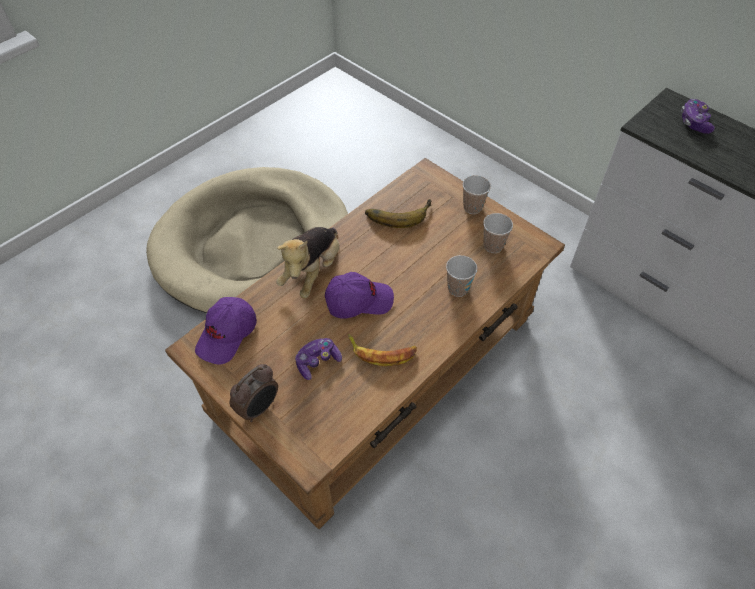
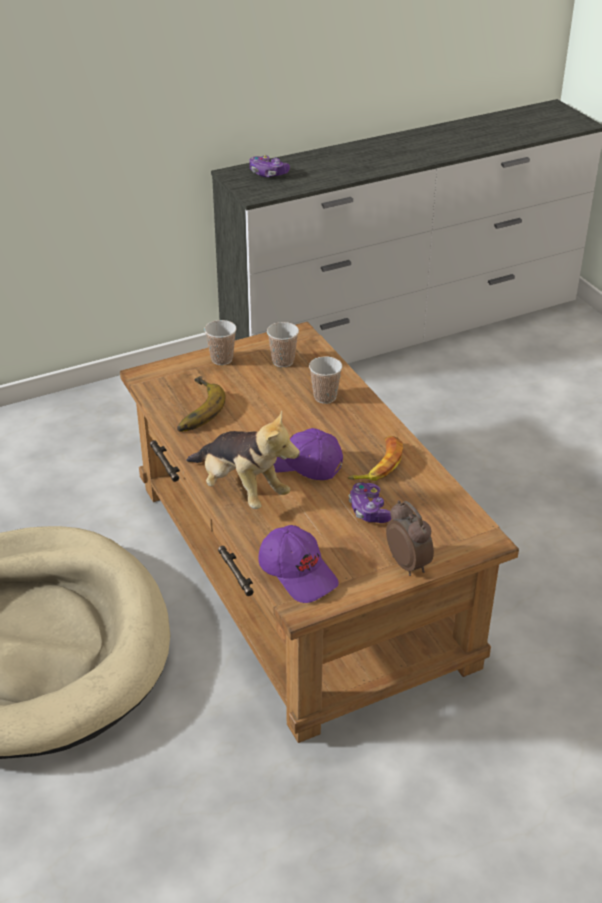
camera: 70 degrees left, 15 degrees down
(358, 301) = (303, 465): purple cap -> purple cap turned 75 degrees counterclockwise

